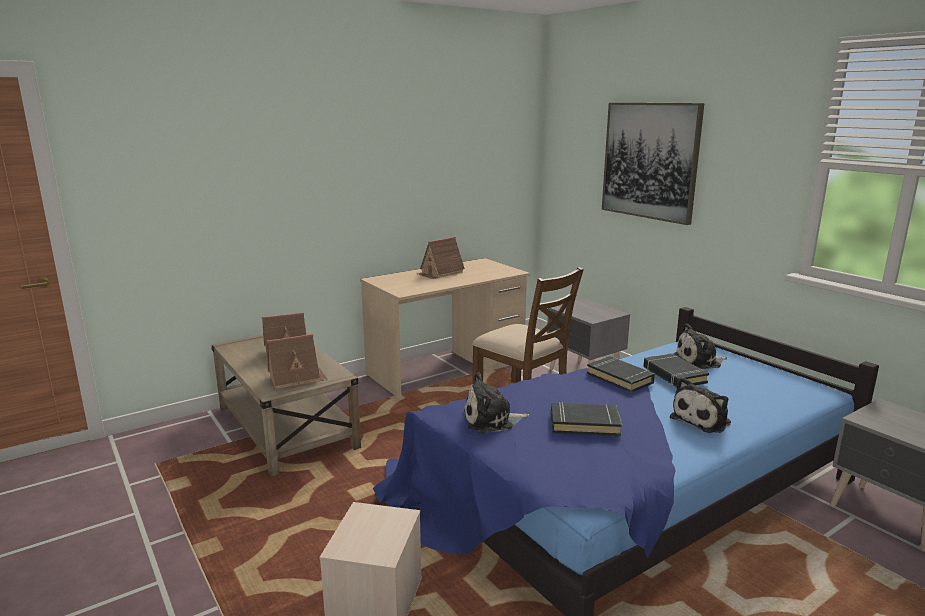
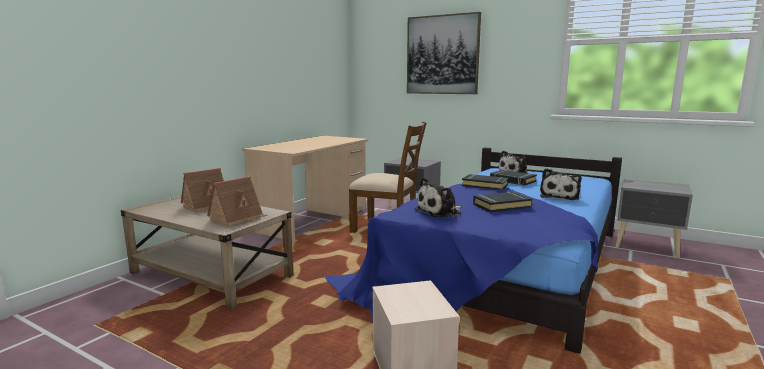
camera: 25 degrees left, 5 degrees down
(440, 273) = (303, 142): toy house -> none

